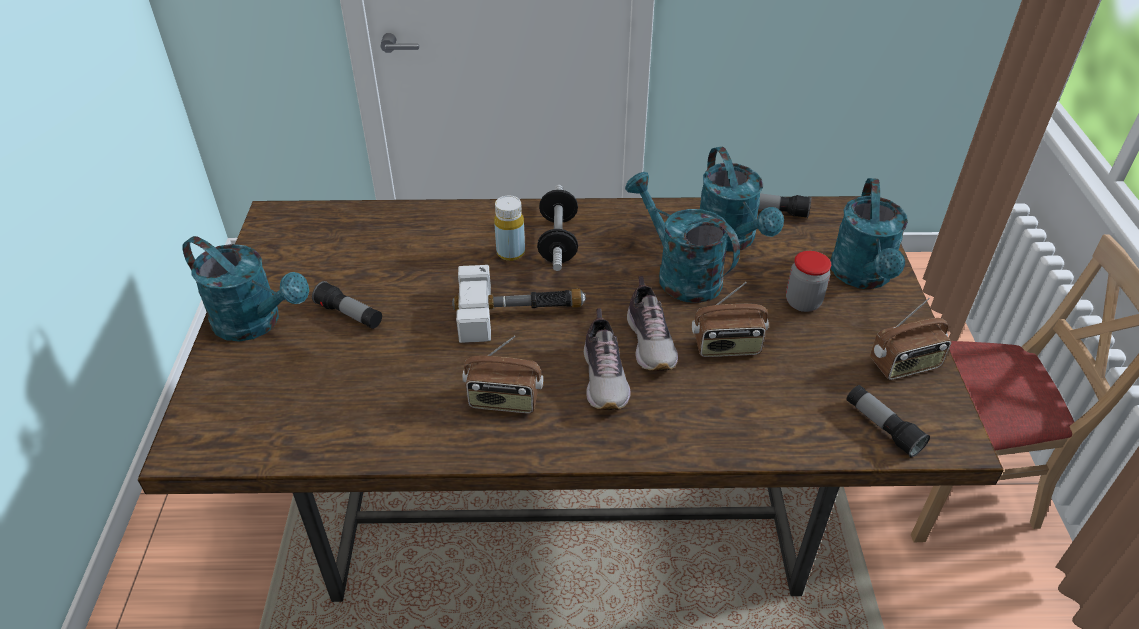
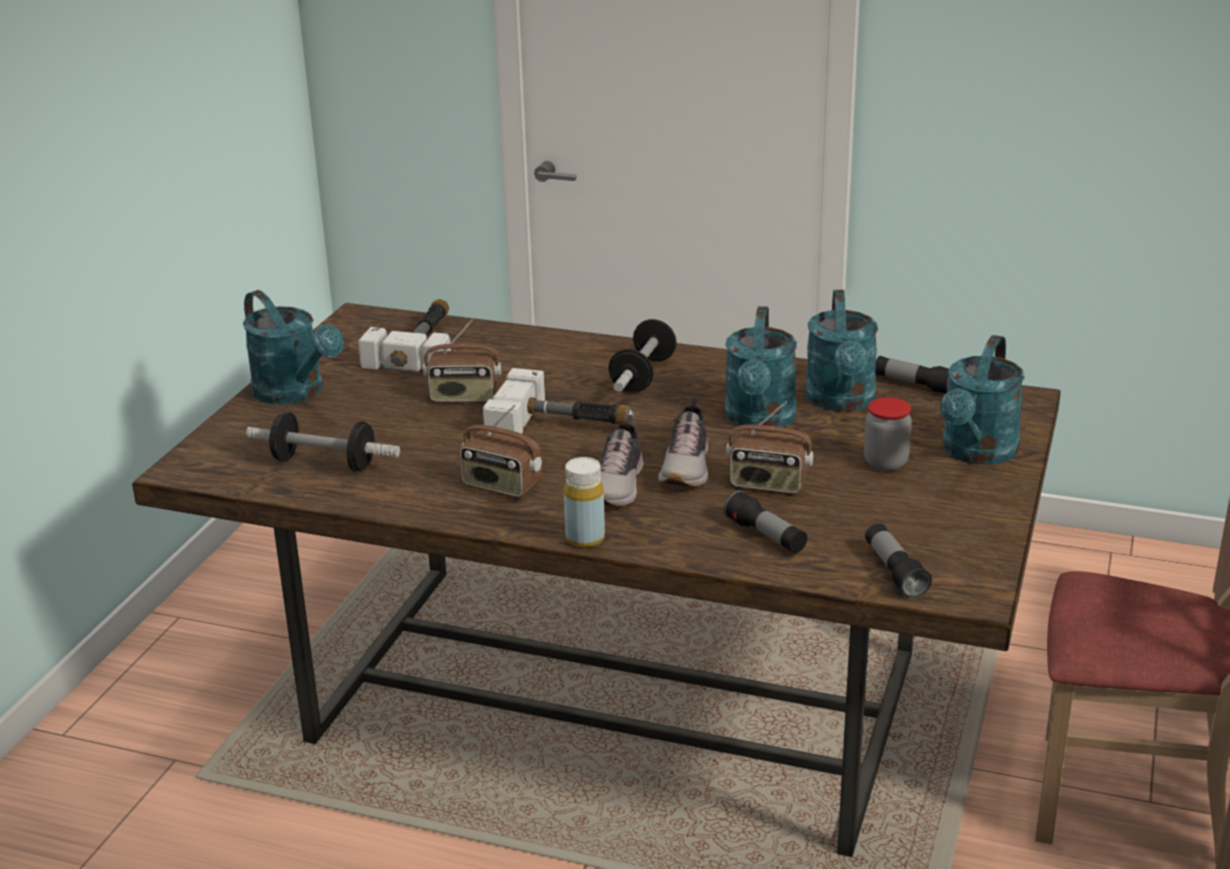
camera: 20 degrees right, 15 degrees down
(325, 409) = (324, 463): none -> dumbbell
(348, 241) = (422, 346): none -> hammer
(349, 315) = (389, 401): flashlight -> flashlight (765, 536)
(510, 253) = (585, 378): yellow bottle -> yellow bottle (585, 538)
(679, 274) = (760, 421): turquoise watering can -> turquoise watering can turned 150 degrees counterclockwise
(904, 365) = (964, 530): radio -> radio (463, 397)

